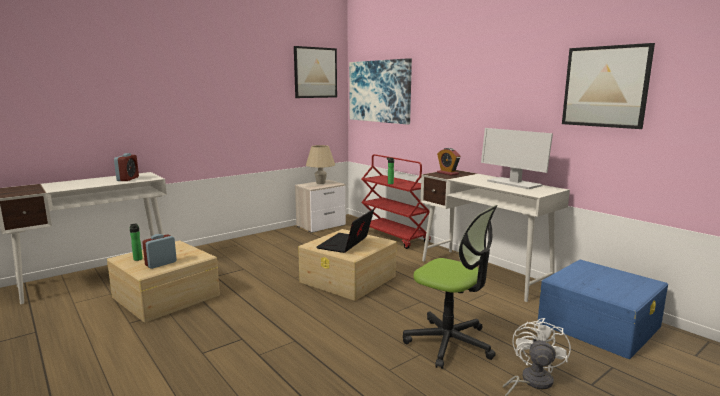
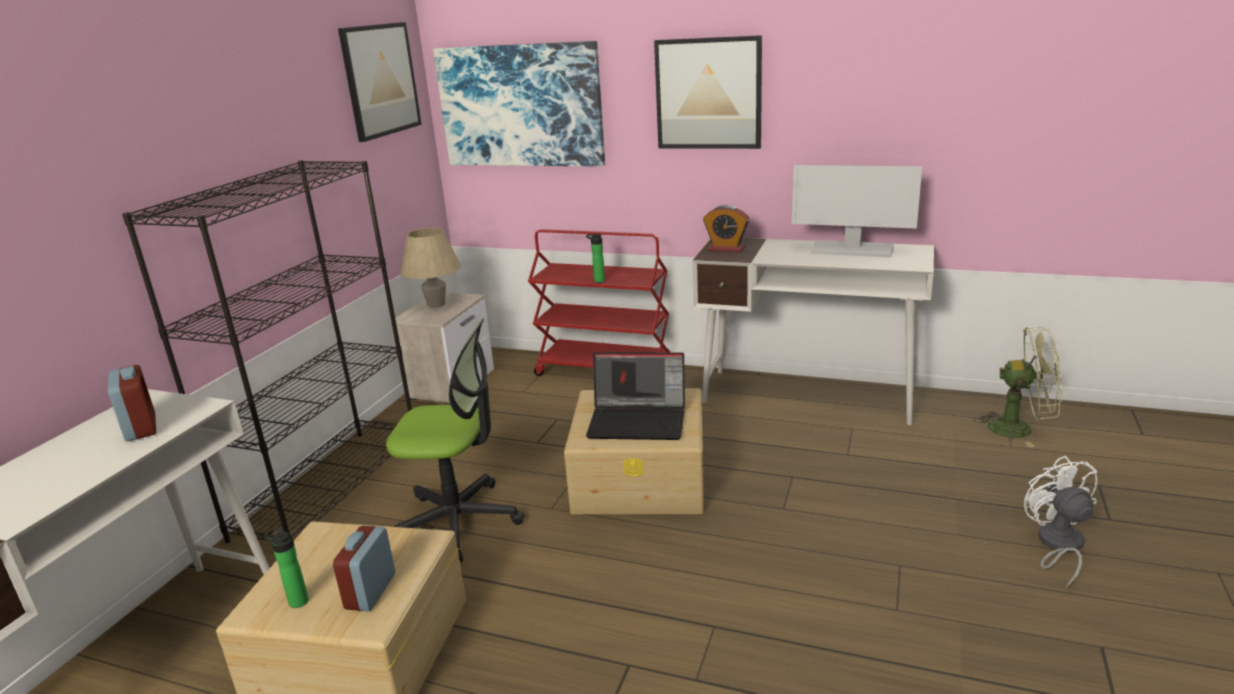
camera: 30 degrees left, 10 degrees up
(228, 246) = (330, 487): none -> black bookcase
(346, 244) = (639, 421): laptop -> laptop turned 75 degrees counterclockwise
(449, 343) = (909, 530): office chair -> office chair (458, 521)
(599, 324) = (1020, 428): blue storage box -> green fan
(605, 86) = (985, 86): picture -> picture (708, 94)

